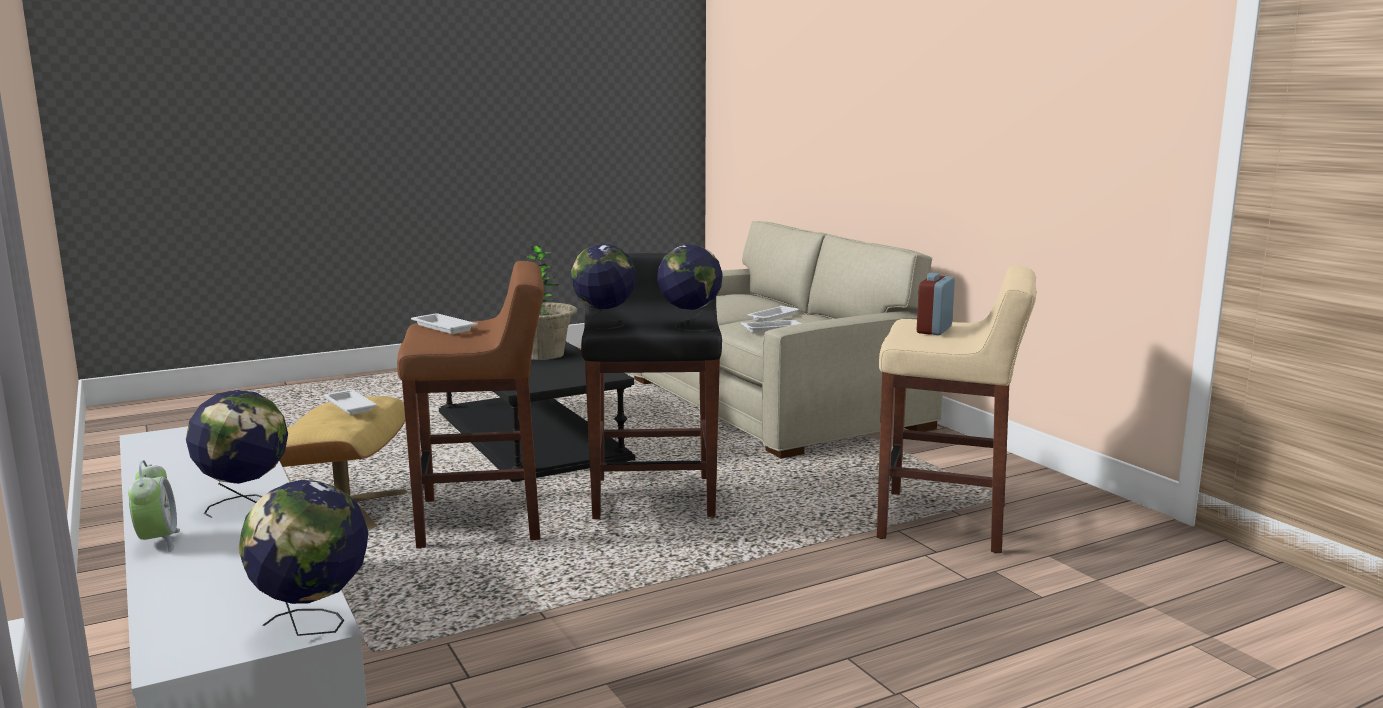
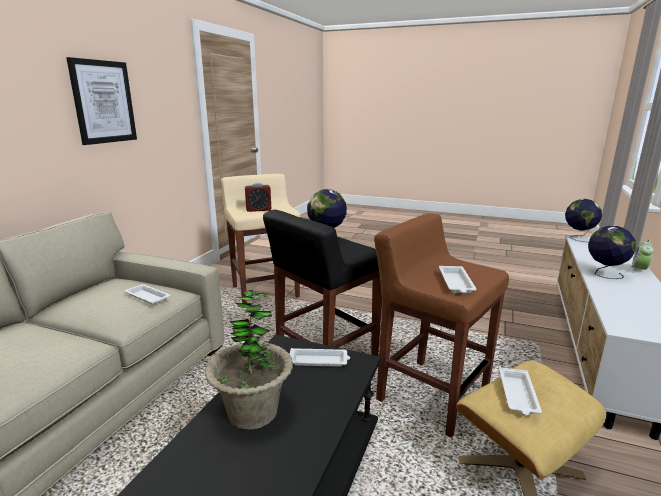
camera: 130 degrees left, 5 degrees up
(604, 325) = (361, 252): globe -> none
(772, 317) = (93, 310): white tray -> white tray (319, 361)
(1008, 105) = (103, 102): none -> picture

